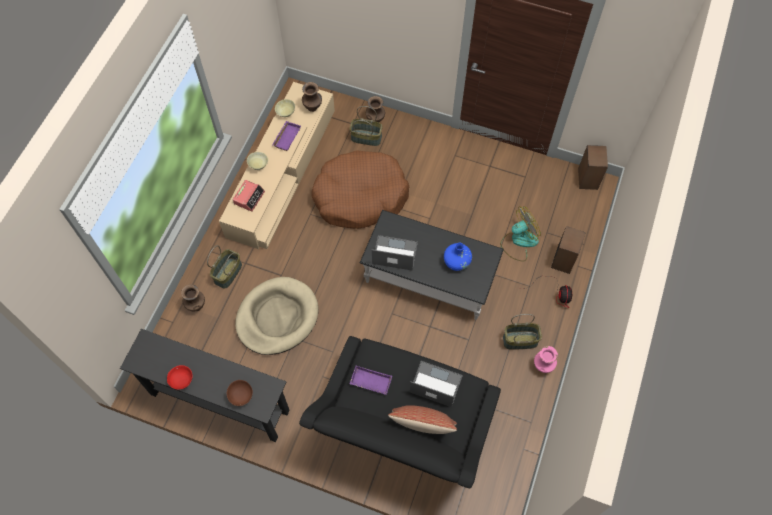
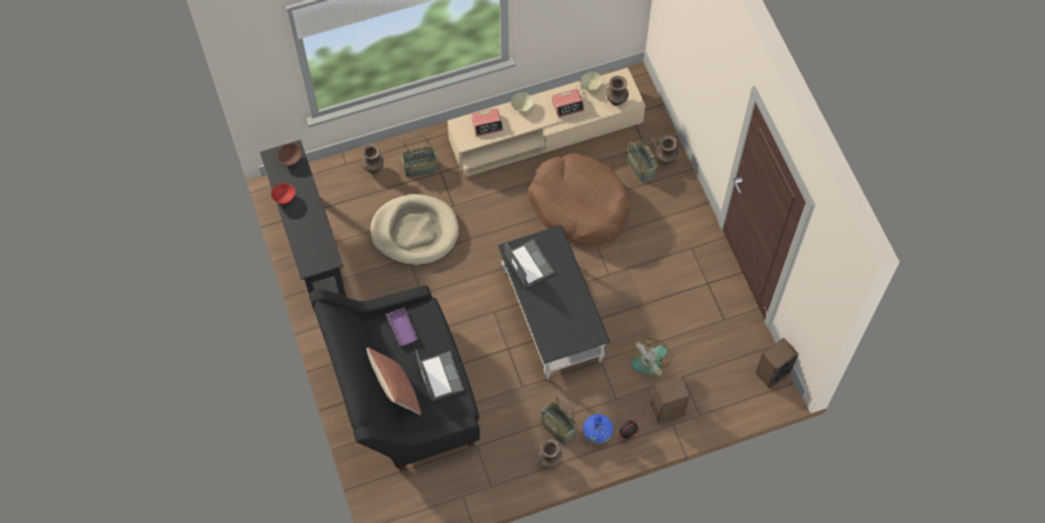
camera: 50 degrees right, 0 degrees up
(241, 396) = (305, 245): brown bowl -> brown bowl (291, 159)
(286, 137) = (568, 105): purple tray -> alarm clock
(456, 262) = (563, 315): blue vase -> blue vase (597, 433)
(518, 241) = (652, 360): fan -> fan turned 120 degrees clockwise
(542, 366) = (549, 461): pink vase -> brown vase

